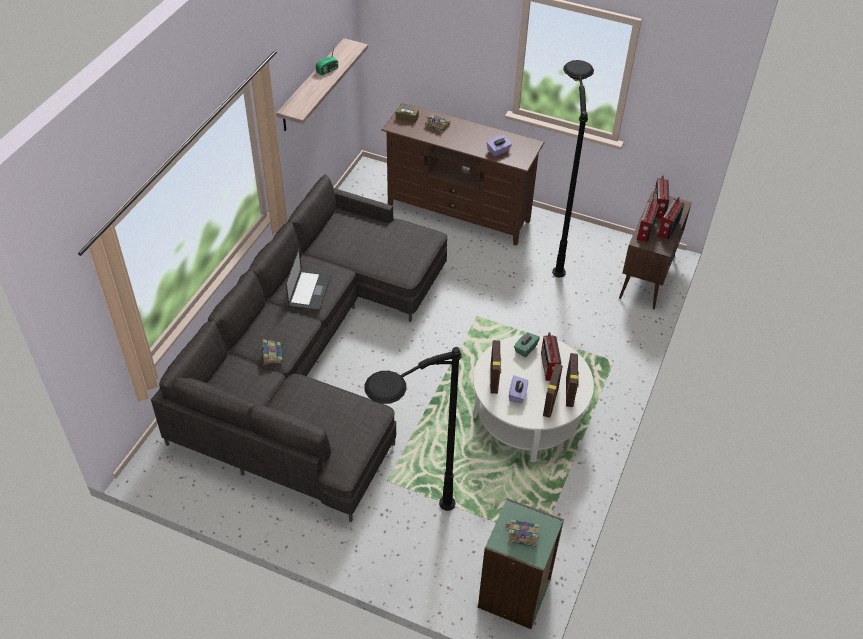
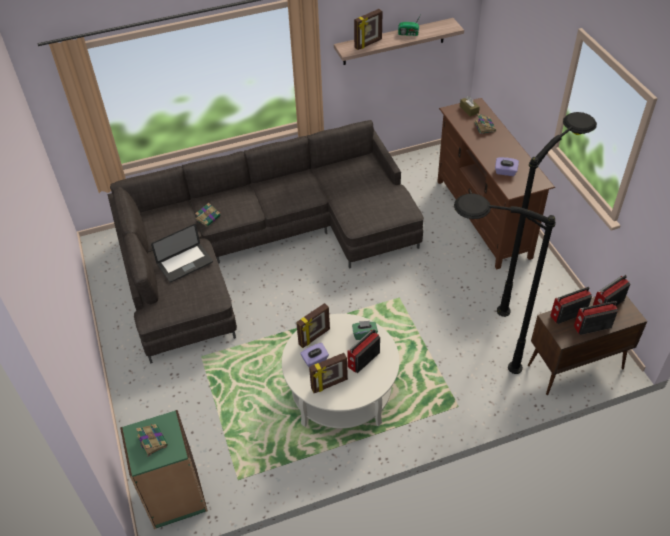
camera: 50 degrees right, 0 degrees up
(310, 291) = (281, 194): laptop -> laptop (185, 264)
(406, 531) = (170, 396): black floor lamp -> black floor lamp (469, 362)
(570, 392) = (353, 389): picture frame -> picture frame (368, 44)

